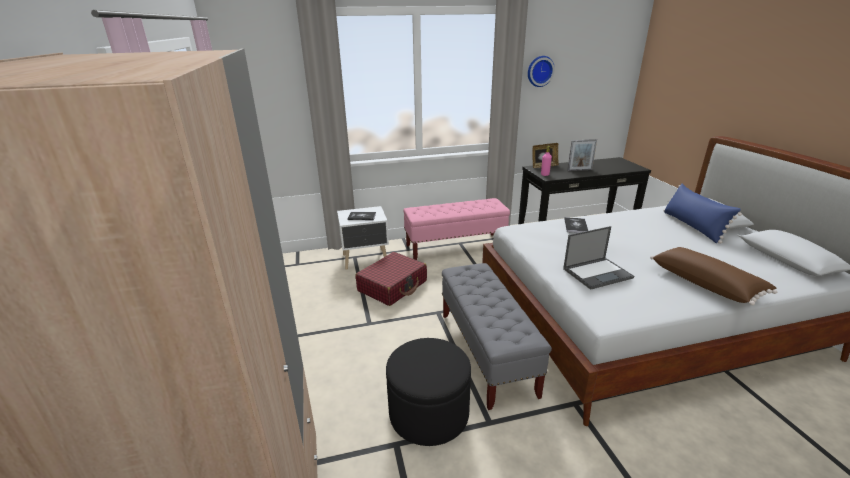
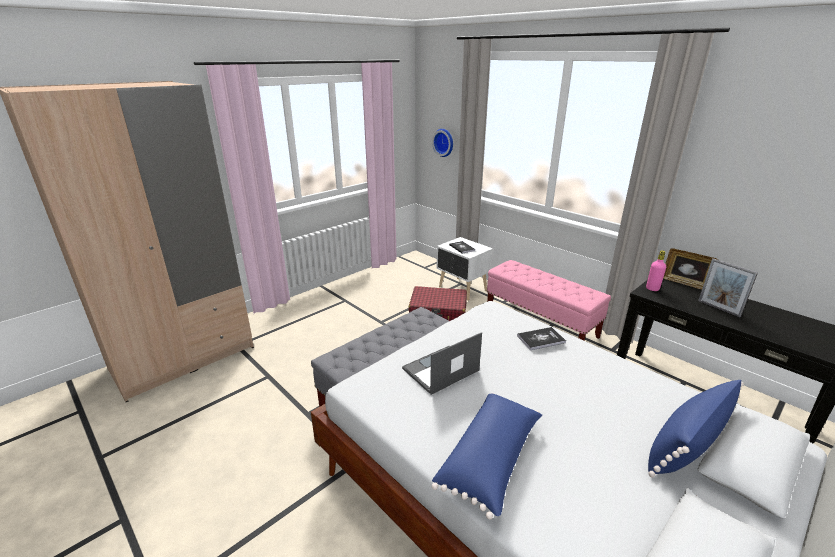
camera: 60 degrees right, 0 degrees up
(429, 413) = (302, 381): black ottoman -> none
(539, 71) = (728, 148): wall clock -> wall clock (444, 142)
(598, 273) = (440, 370): laptop -> laptop turned 105 degrees clockwise
(706, 283) = (491, 460): brown pillow -> blue pillow

